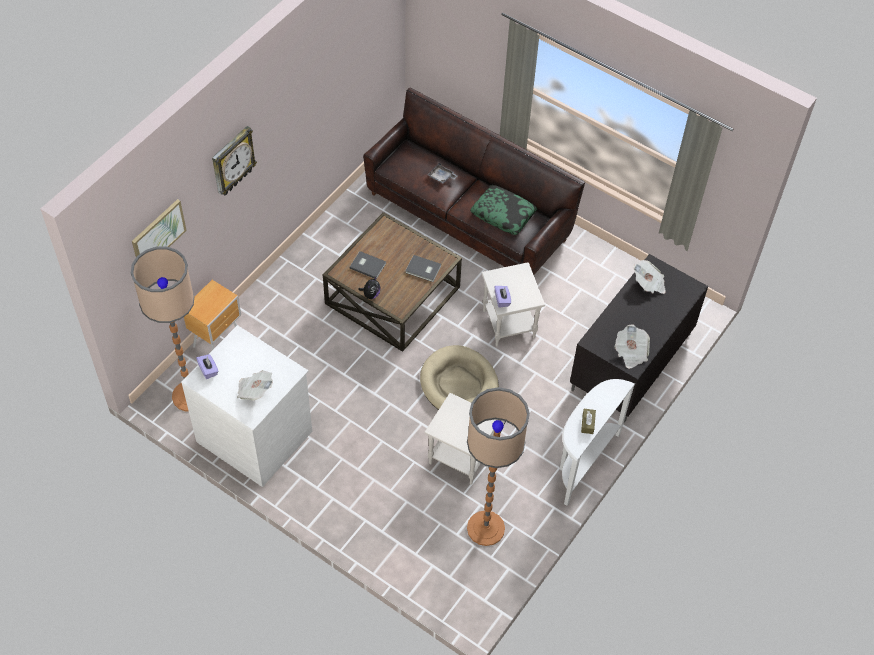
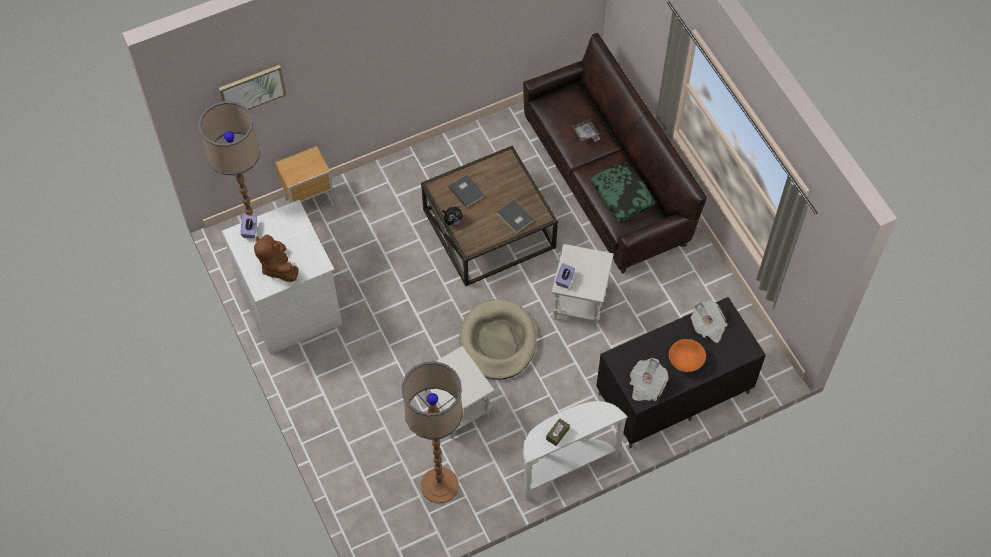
camera: 30 degrees right, 5 degrees up
(232, 161) = (354, 47): wall clock -> none
(255, 390) = (277, 267): newspaper -> brown plush toy
(649, 318) = (685, 360): none -> orange bowl

